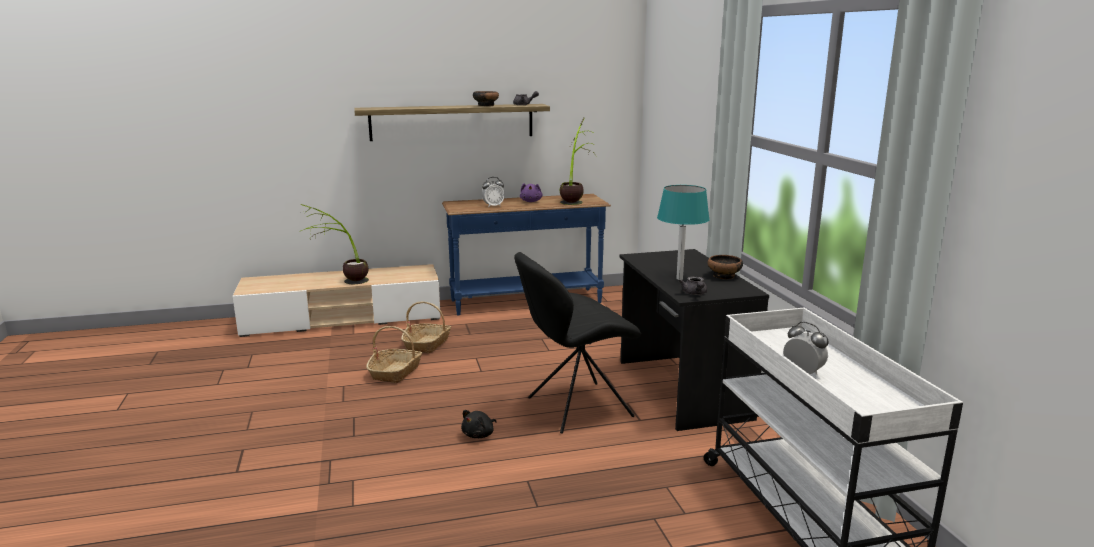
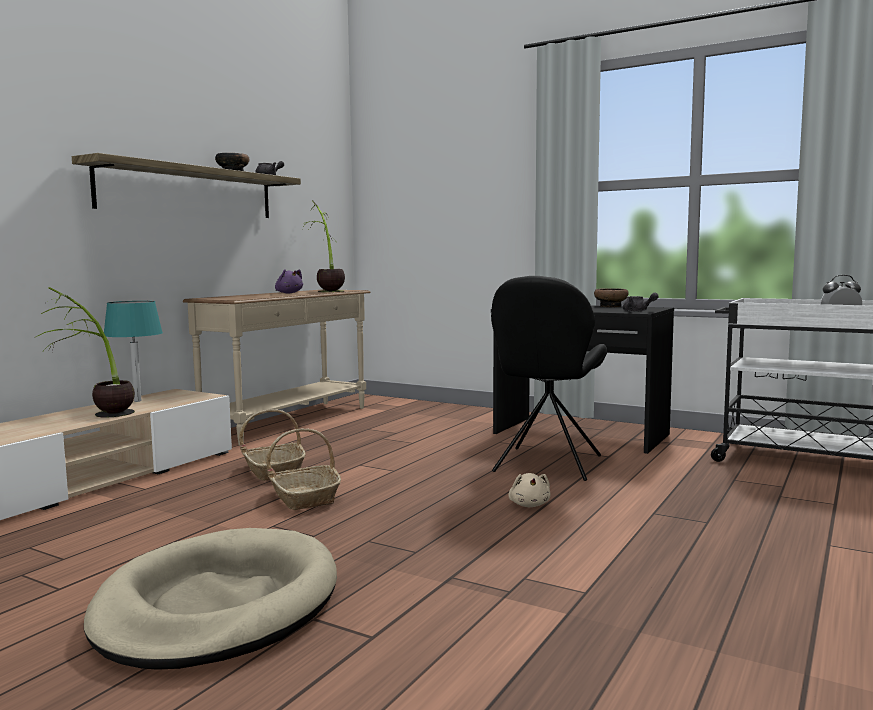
camera: 45 degrees left, 10 degrees down
(234, 422) = (218, 605): none -> beige dog bed
(479, 435) = (529, 505): black plush toy -> beige plush toy
(493, 206) = (264, 296): alarm clock -> none
(526, 302) = (290, 422): blue console table -> beige console table
(679, 279) = (593, 309): turquoise table lamp -> turquoise table lamp (137, 401)

